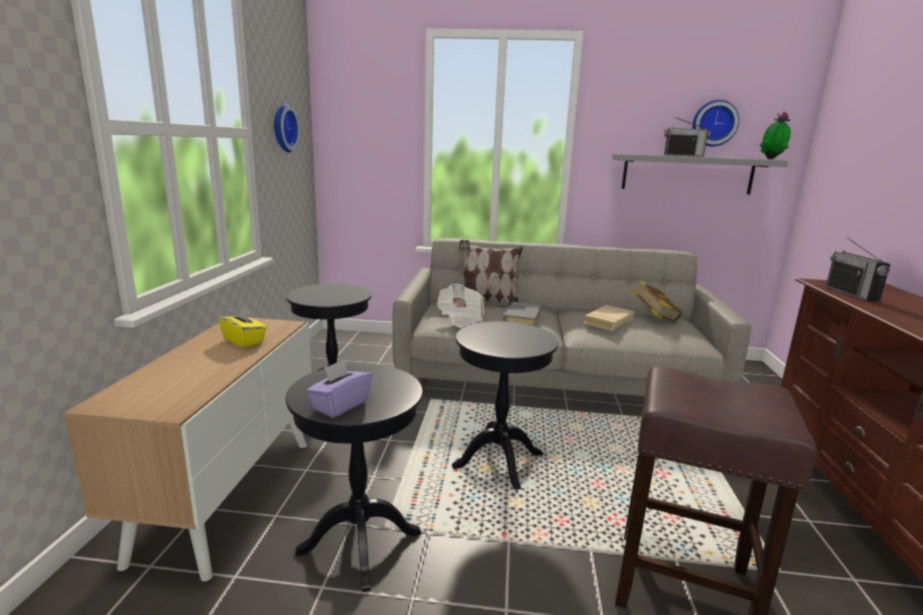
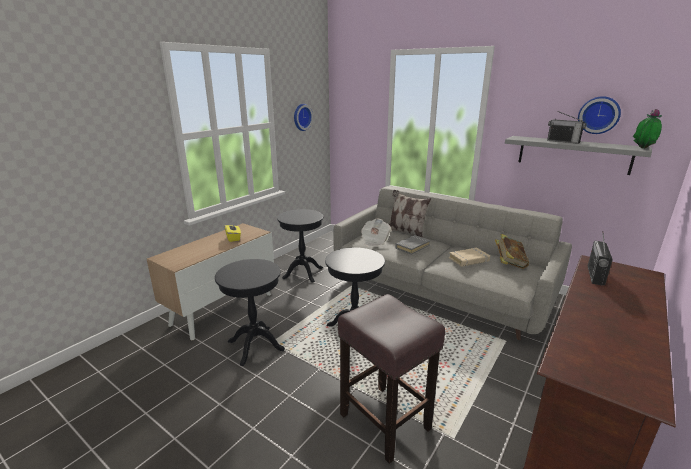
camera: 30 degrees right, 5 degrees up
(340, 405) = (233, 278): purple tissue box -> none

